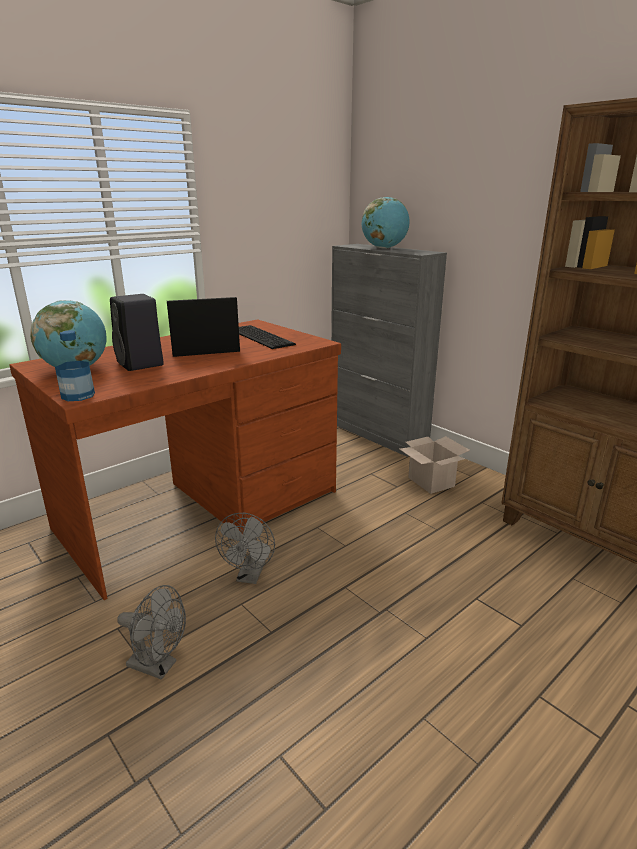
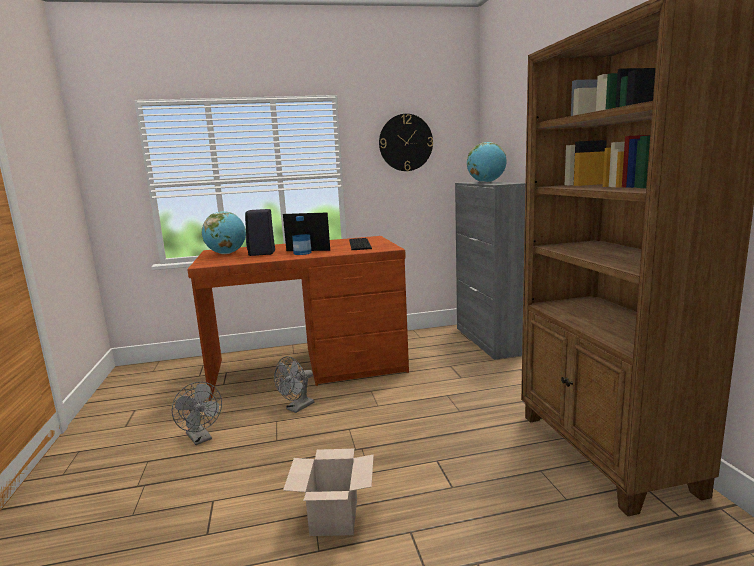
camera: 30 degrees right, 10 degrees down
(78, 395) = (204, 264): bottle -> bottle (302, 253)
(274, 189) = (405, 142): none -> wall clock
(430, 481) = (492, 379): cardboard box -> cardboard box (333, 515)

